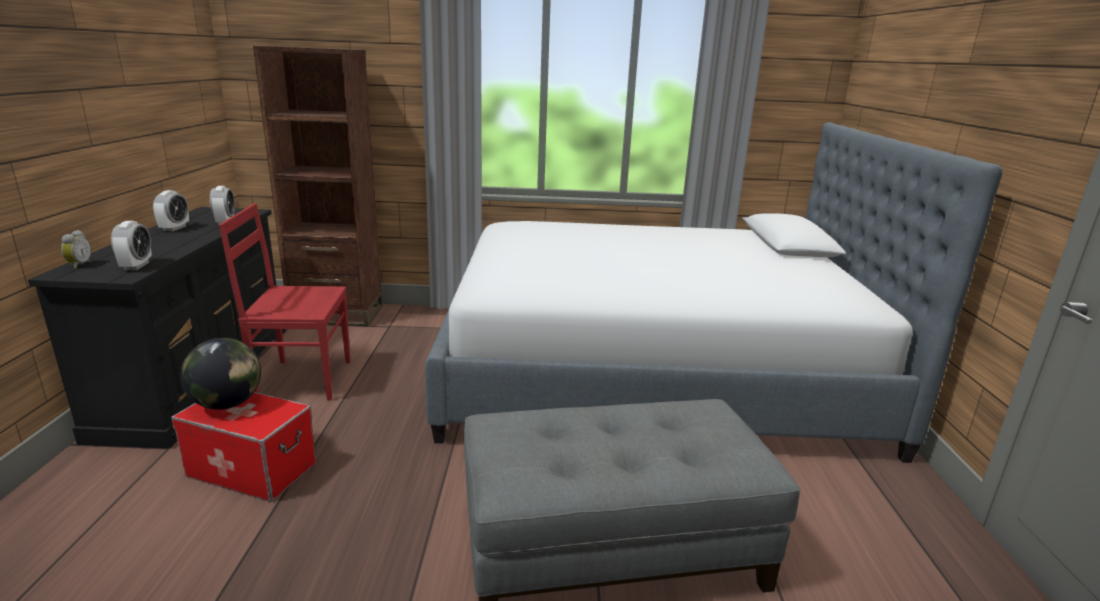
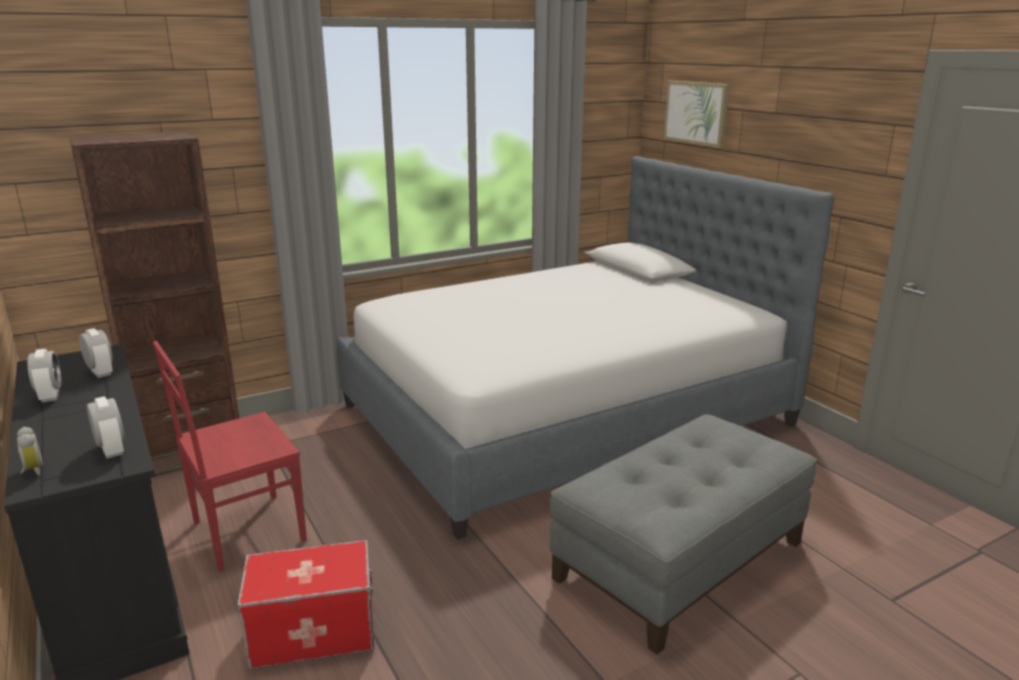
camera: 30 degrees left, 0 degrees up
(227, 404) = (280, 570): globe -> none
(892, 70) = (696, 113): none -> picture

